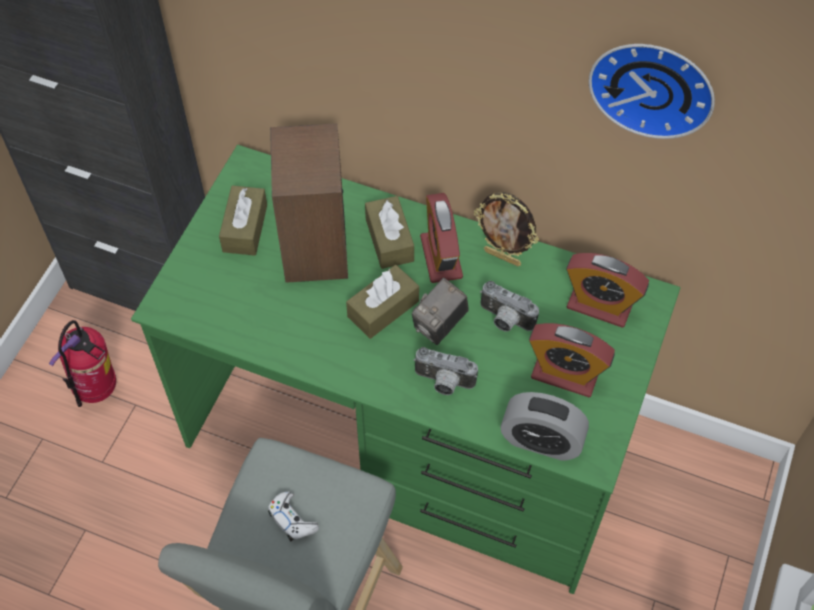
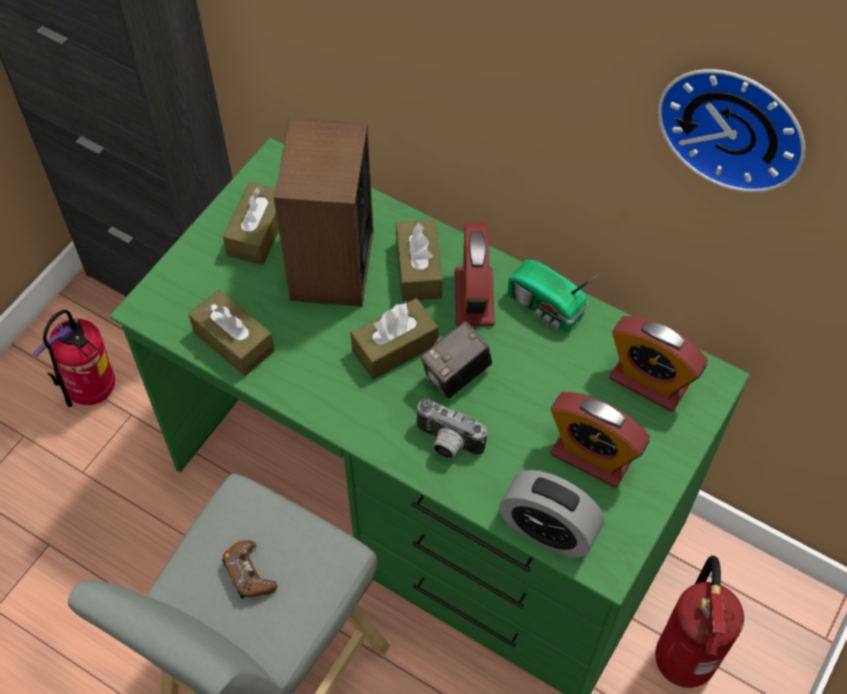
camera: 10 degrees right, 0 degrees up
(244, 324) = (234, 341): none -> brown tissue box
(292, 519) = (249, 573): white game controller -> brown game controller
(503, 257) = (546, 308): picture frame -> radio
(504, 320) = (532, 381): camera -> none
(651, 532) = (685, 655): none -> fire extinguisher

